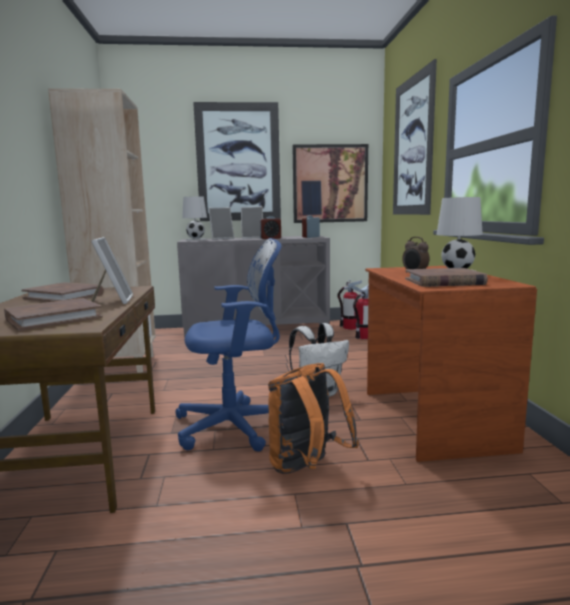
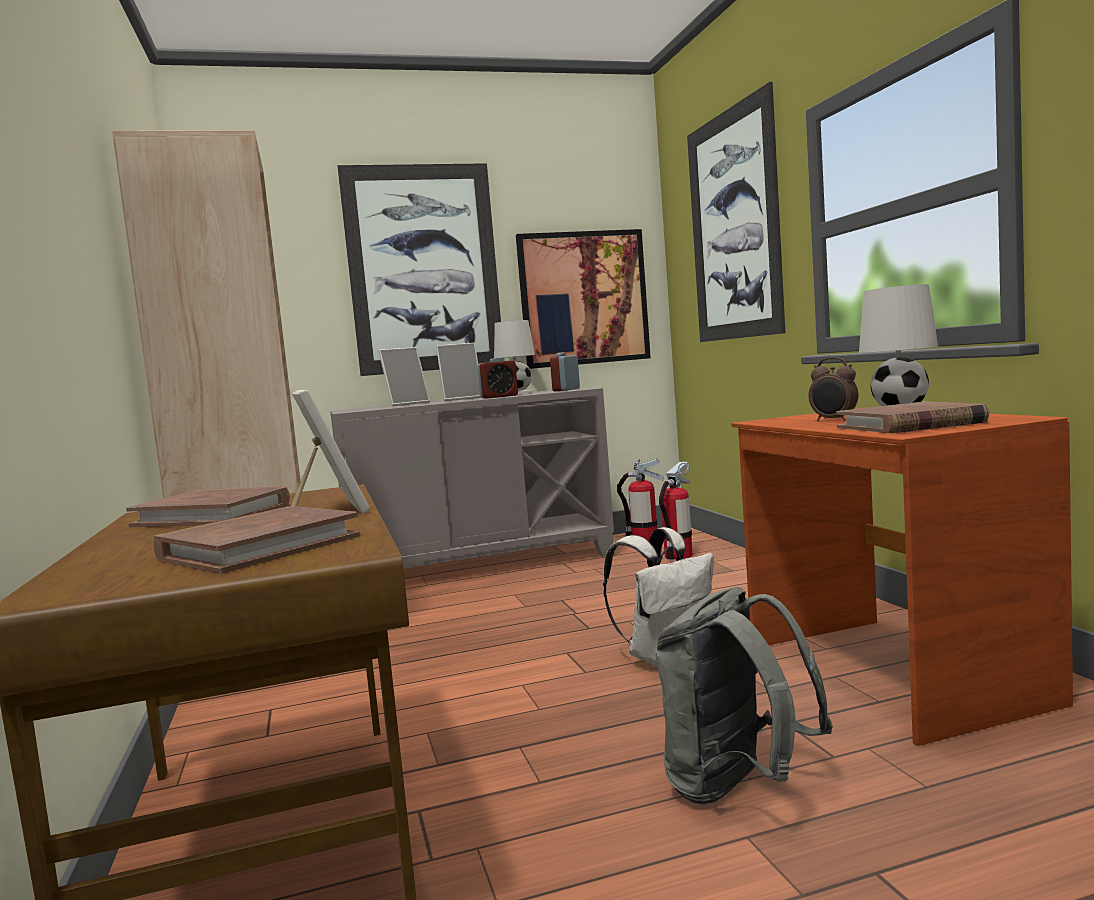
camera: 10 degrees left, 5 degrees down
(196, 239) = (361, 409): white table lamp -> white table lamp (518, 393)
(236, 426) = (556, 734): blue office chair -> none
(307, 468) = (737, 788): orange backpack -> grey backpack

